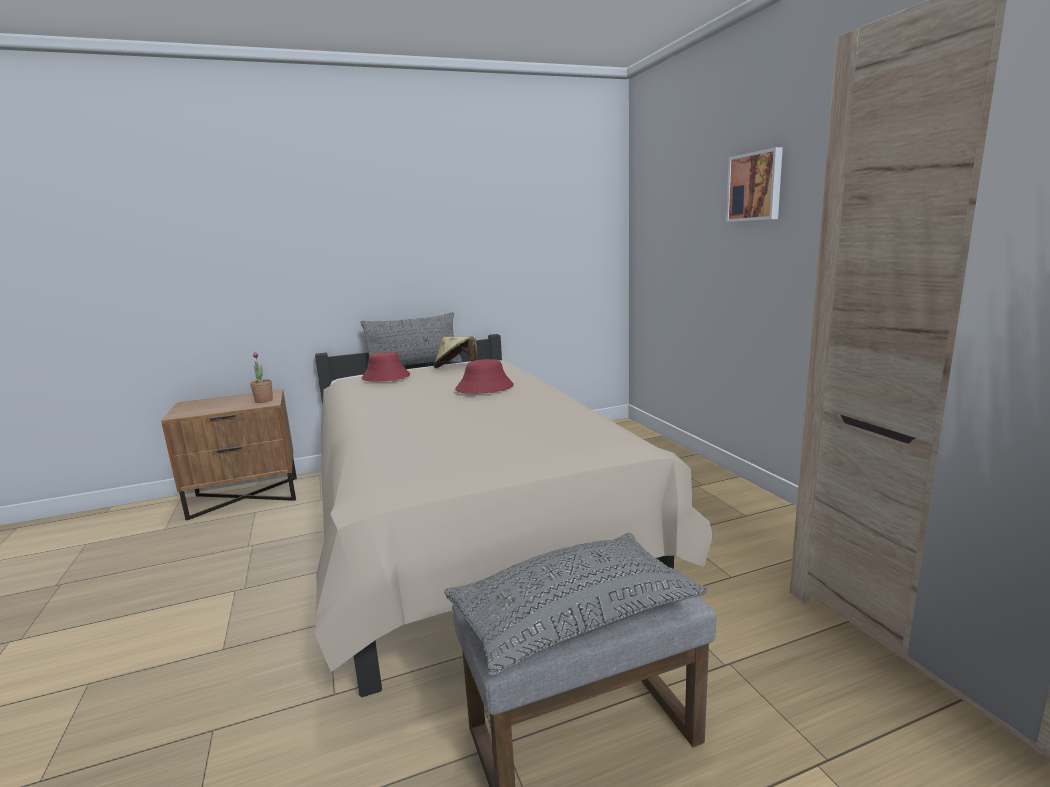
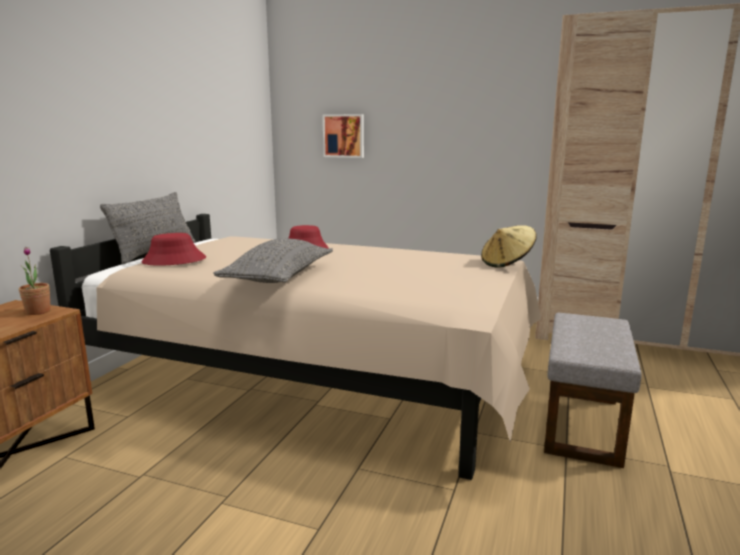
camera: 50 degrees left, 0 degrees up
(455, 367) = (218, 244): beige hat -> beige hat (507, 263)
(574, 618) = (604, 340): grey pillow -> grey pillow (279, 277)
(755, 186) = (422, 91): picture -> picture (344, 136)

